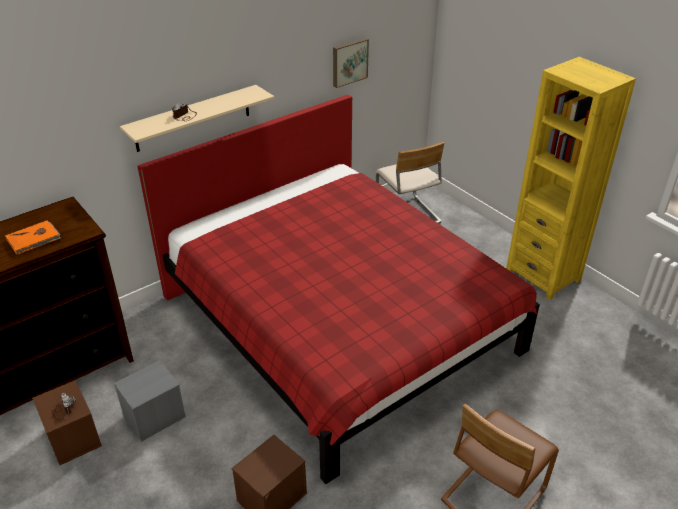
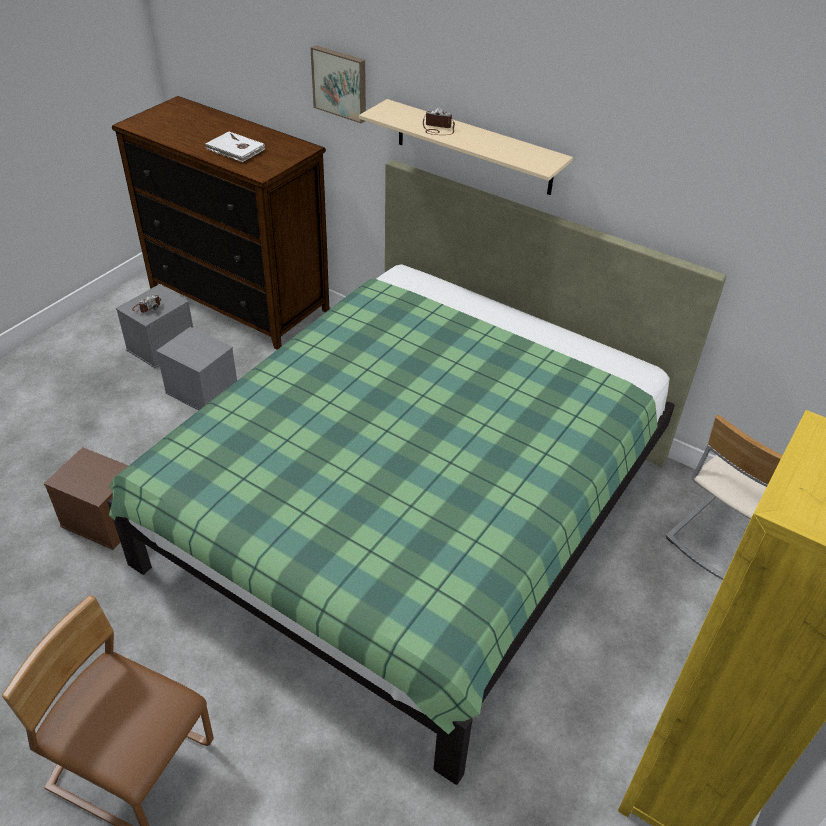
camera: 70 degrees right, 5 degrees up
(34, 239) = (235, 150): orange book -> white book
(72, 437) = (161, 346): brown storage box -> grey storage box
(338, 324) = (412, 510): red bed -> green bed
(349, 62) = (754, 225): picture -> picture (340, 83)

